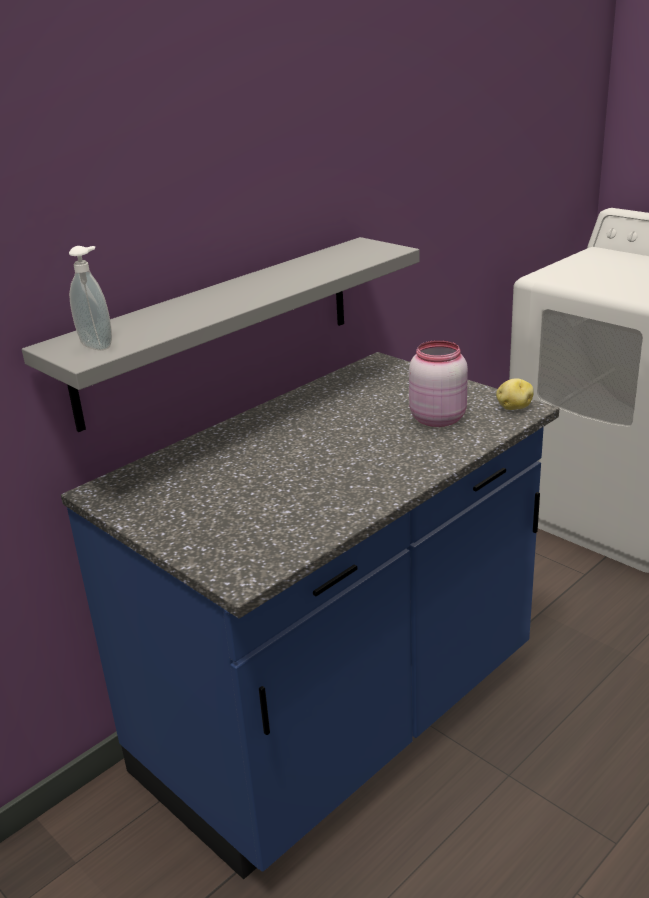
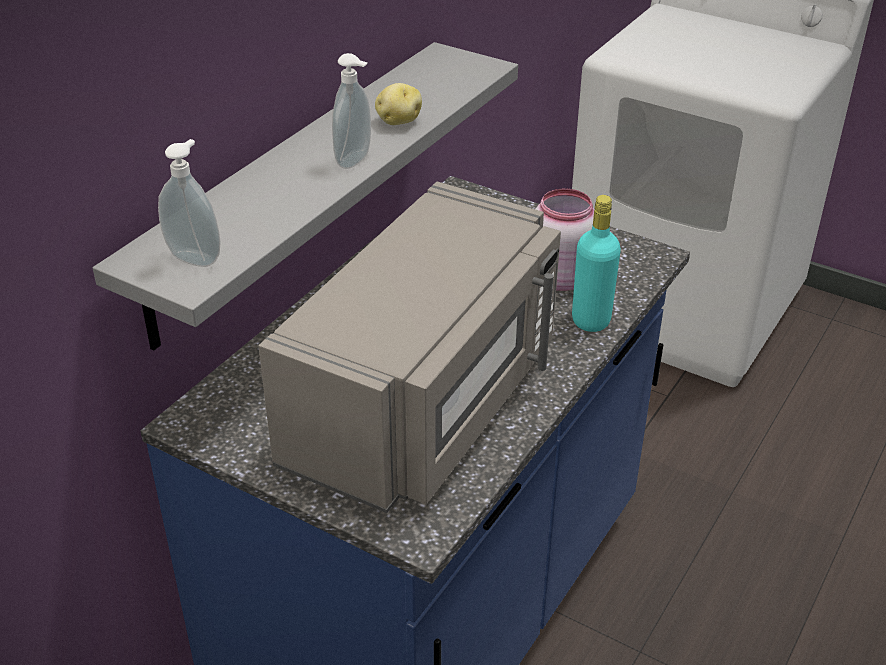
camera: 15 degrees left, 10 degrees up
(254, 298) = (356, 161): none -> soap dispenser
(288, 493) = (427, 404): none -> grey microwave
(451, 448) = (591, 320): none -> turquoise bottle
(513, 407) = (640, 255): potato -> potato (398, 121)

